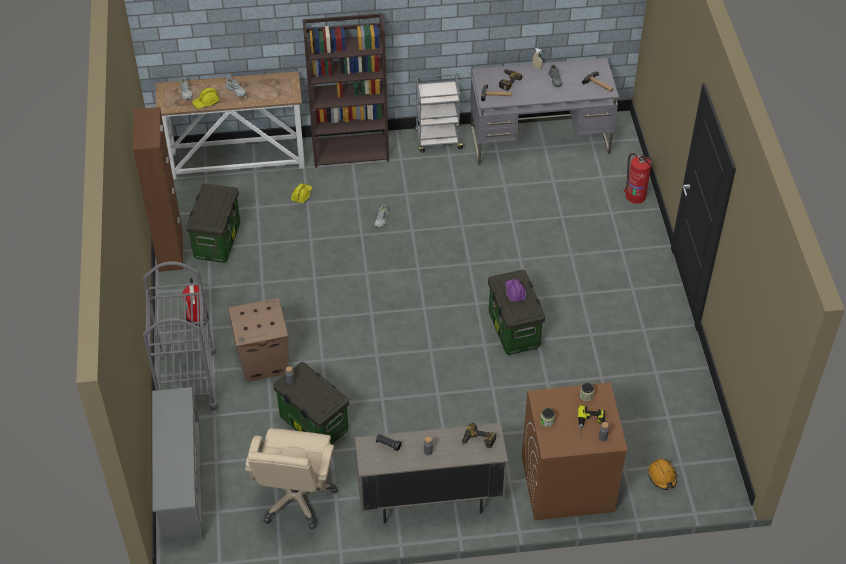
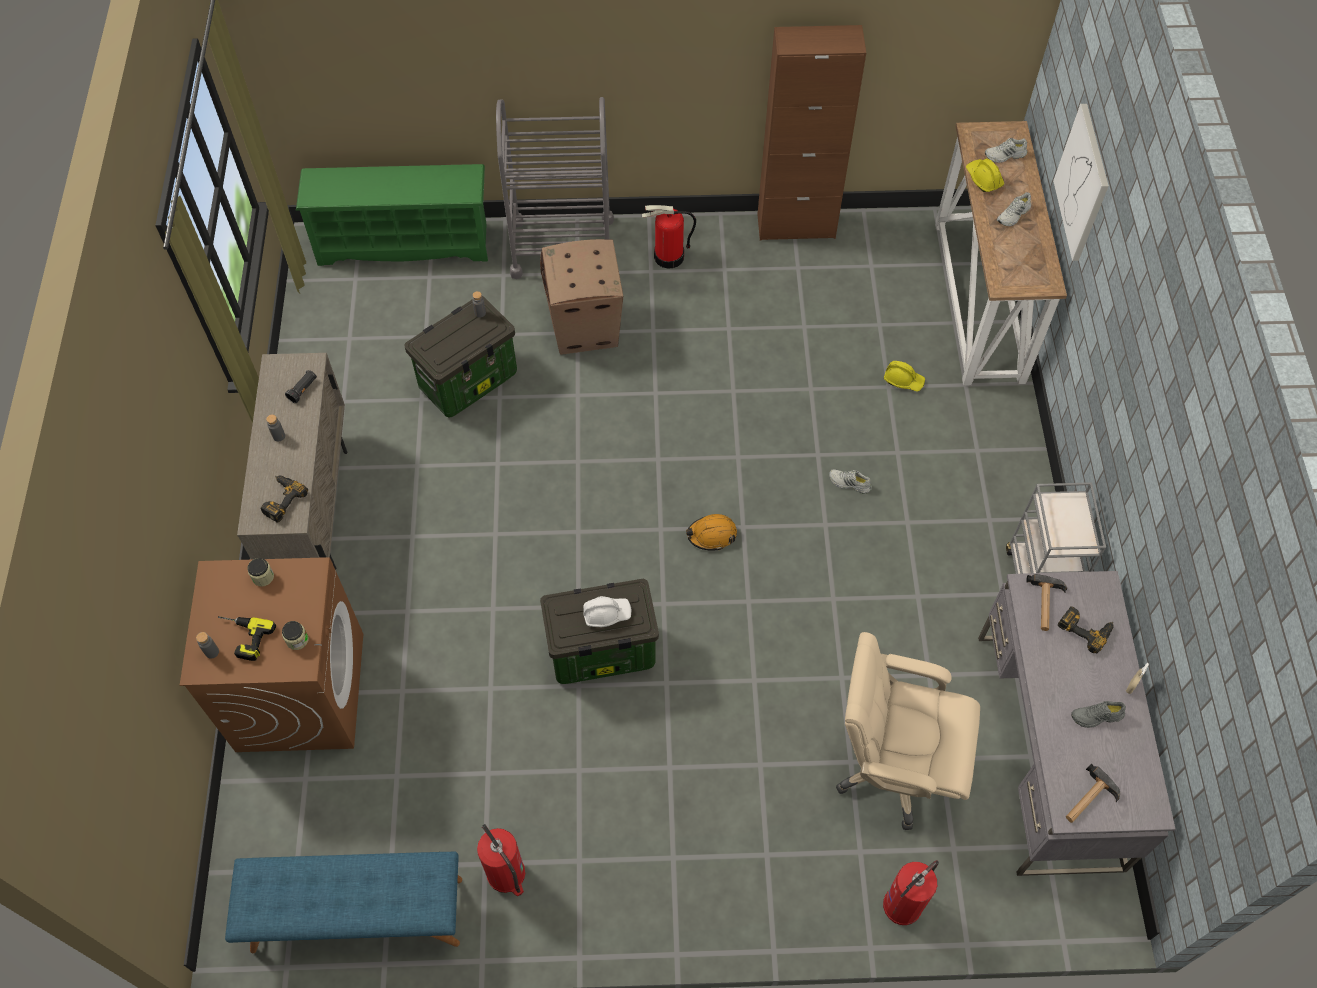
camera: 95 degrees right, 10 degrees up
(181, 483) = (405, 243): grey shoe rack -> green shoe rack
(217, 240) = (812, 277): storage box -> none
(255, 31) = (1082, 183): none -> picture
(296, 497) = (356, 359): beige office chair -> beige office chair (894, 767)
(351, 150) = (1008, 449): brown bookcase -> none
(515, 292) = (606, 613): purple hard hat -> white hard hat
(659, 361) = (506, 874): none -> fire extinguisher
(662, 477) = (279, 835): orange hard hat -> orange hard hat (712, 535)
(699, 429) = (357, 915): none -> blue bench

